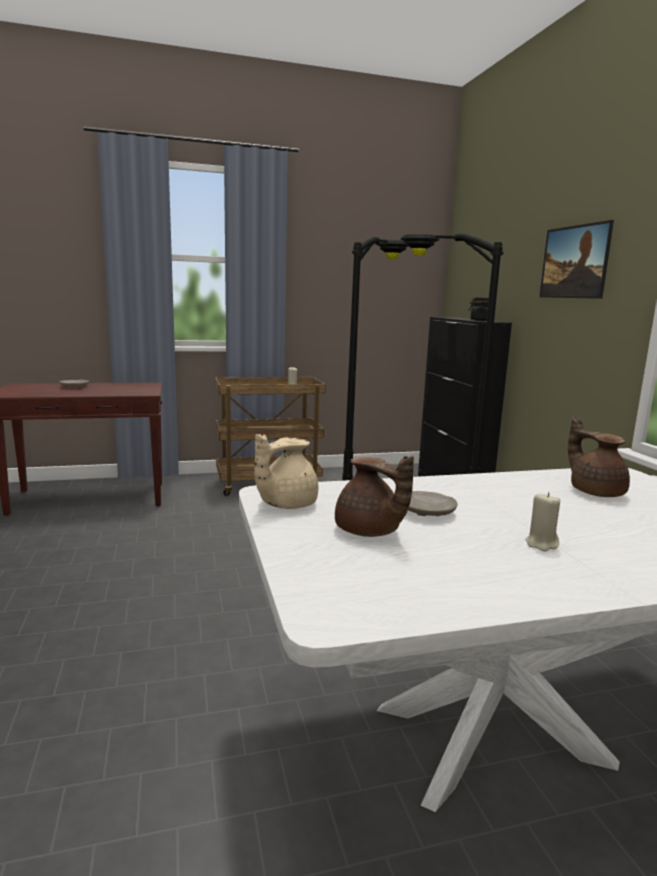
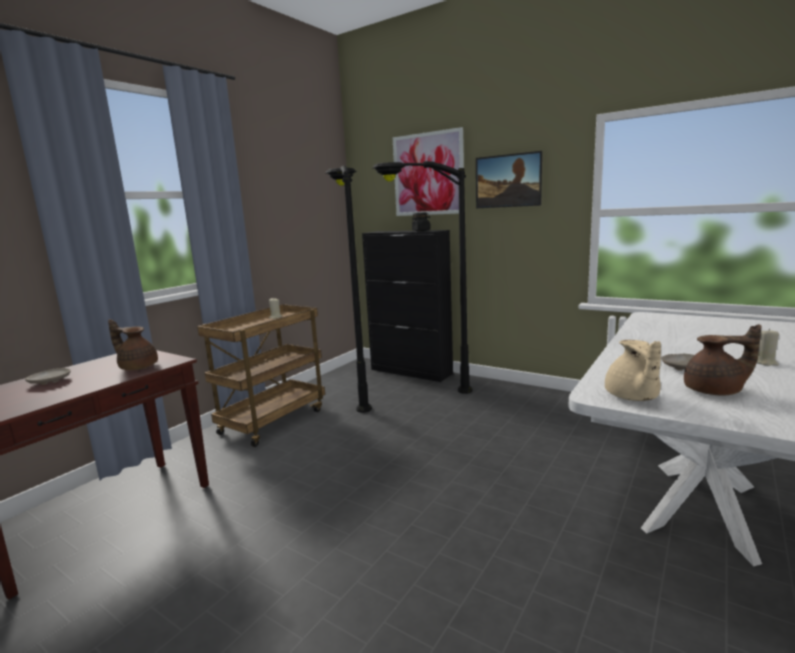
camera: 40 degrees left, 0 degrees up
(506, 251) = (428, 174): none -> picture
(595, 491) = (677, 328): brown teapot -> brown teapot (137, 367)

